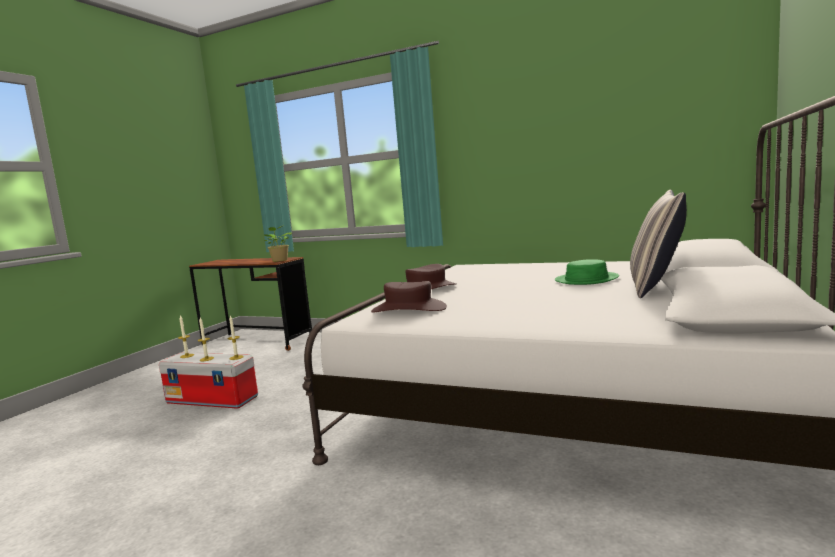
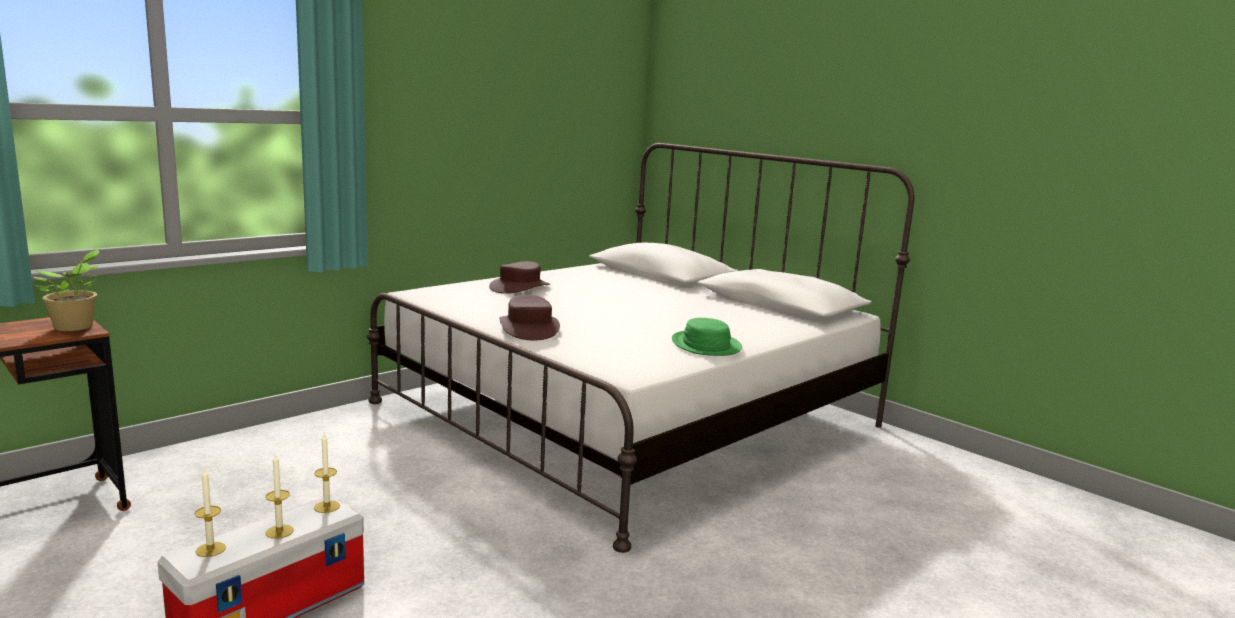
camera: 70 degrees left, 5 degrees up
(409, 309) = (617, 350): brown hat -> brown hat (519, 287)
(586, 279) = (621, 293): green hat -> green hat (705, 345)
(656, 287) = (691, 293): pillow -> none

